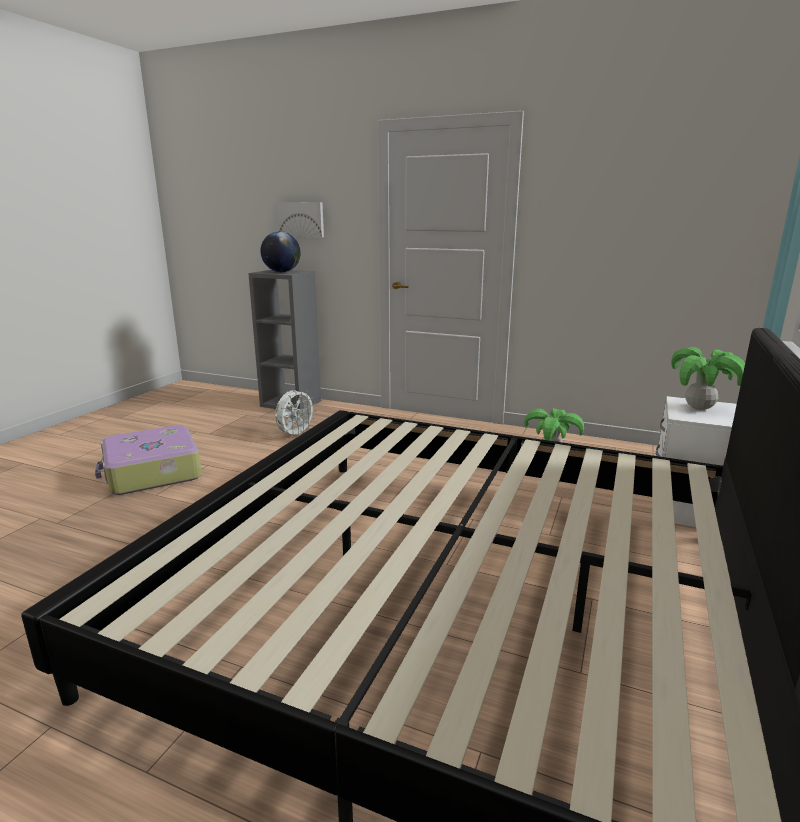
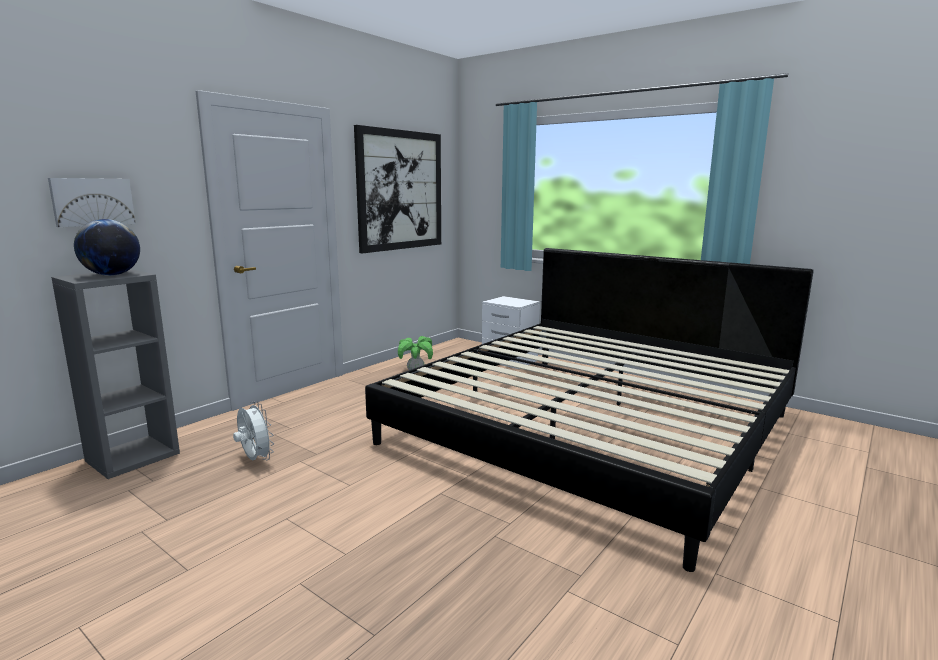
camera: 75 degrees left, 5 degrees down
(152, 472) = (268, 562): suitcase -> none
(635, 212) = (400, 190): none -> picture
(699, 408) = (507, 301): potted plant -> none

